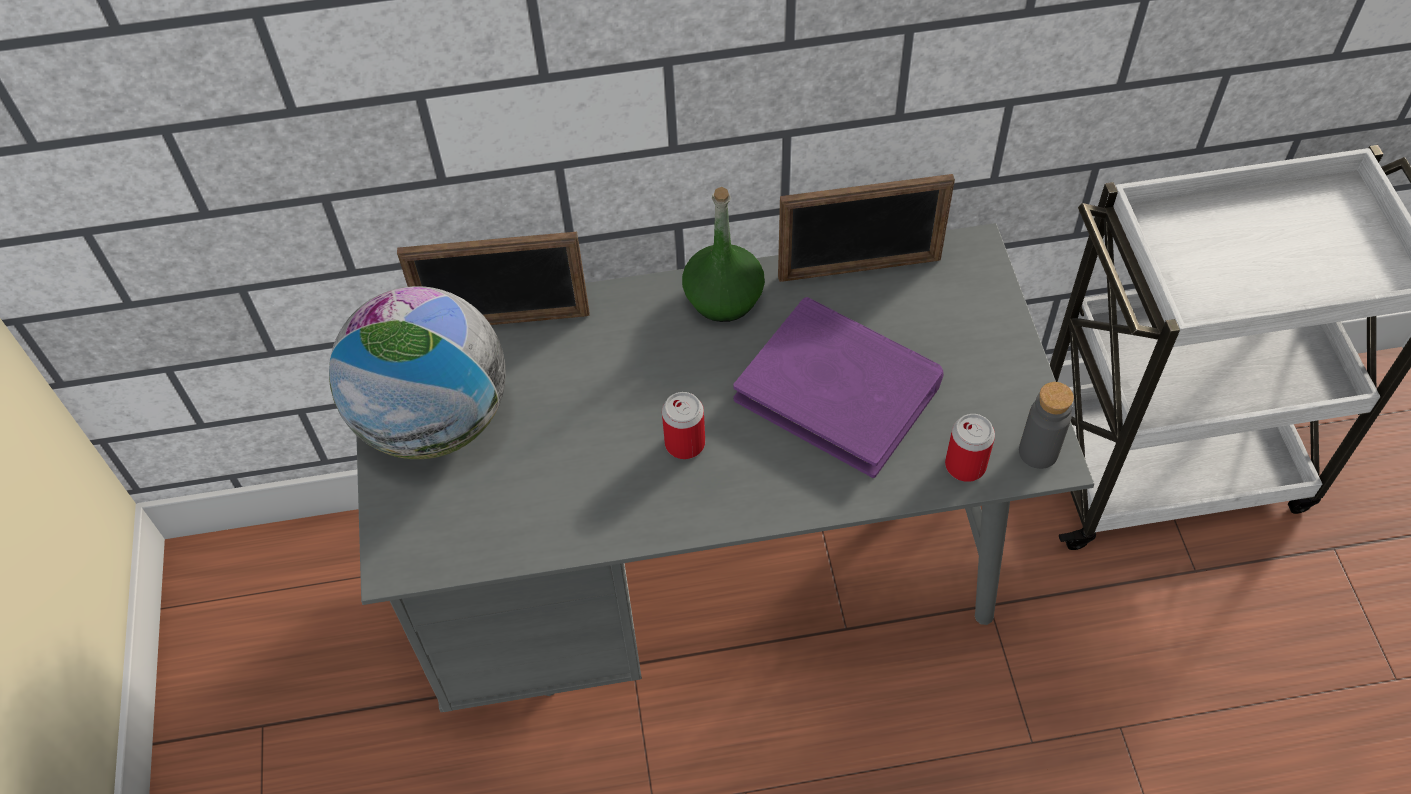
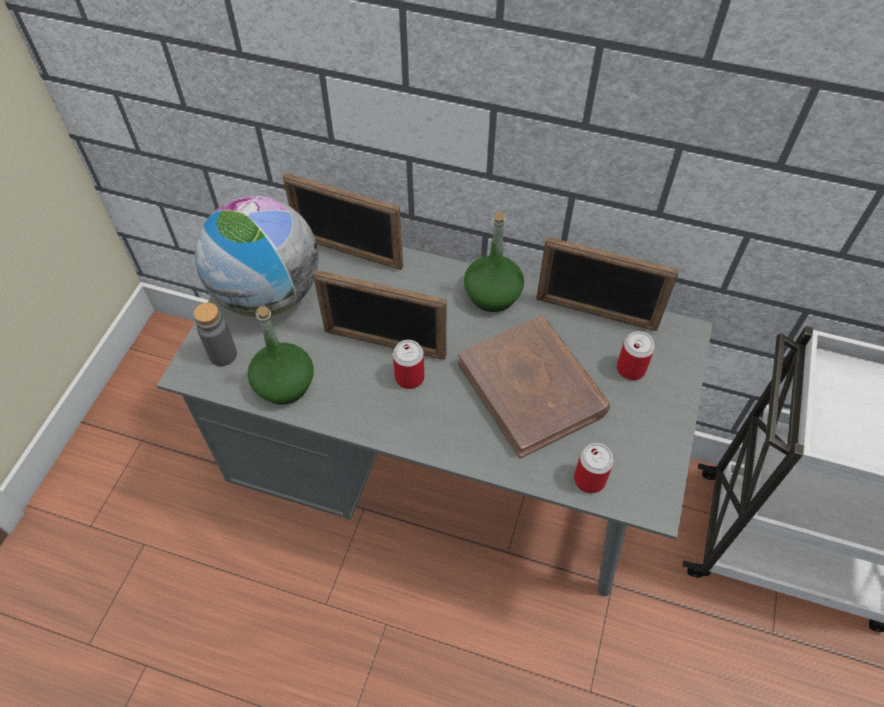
camera: 25 degrees right, 0 degrees up
(533, 522) = (285, 384): none -> green bottle
(627, 416) = (384, 344): none -> picture frame
(839, 390) = (532, 388): purple book -> brown book
(937, 317) = (630, 369): none -> can
(1038, 452) = (648, 495): grey bottle -> grey bottle (223, 355)

